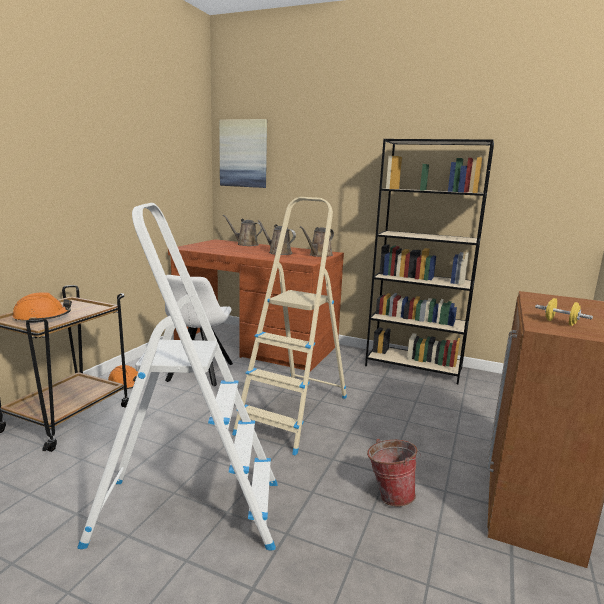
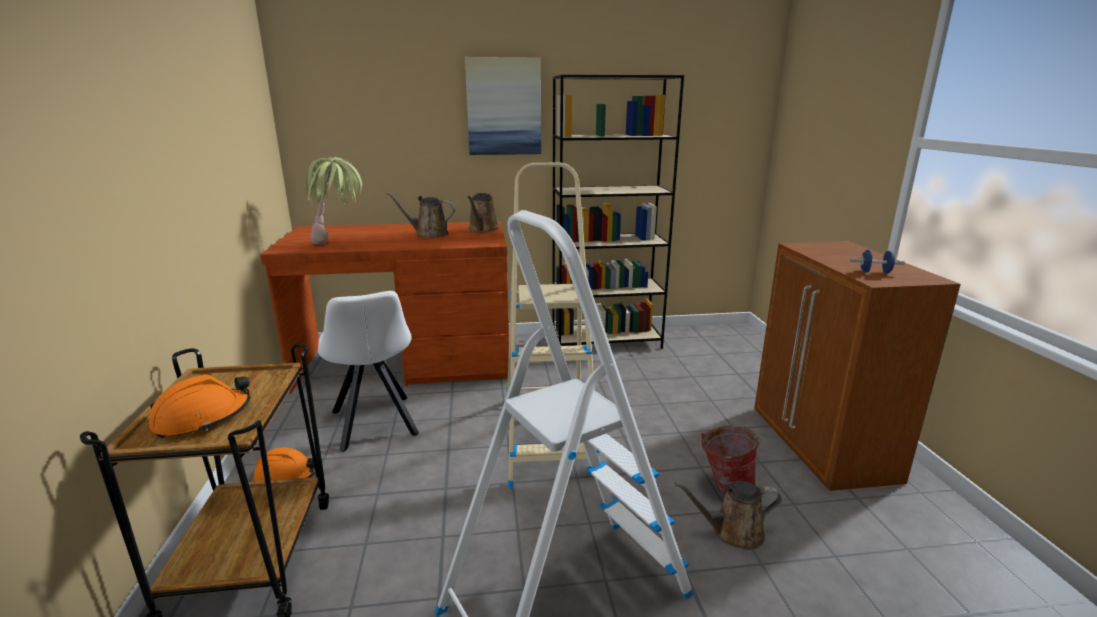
camera: 30 degrees left, 5 degrees up
(219, 249) = (341, 242): none -> potted plant
(243, 153) = (330, 94): picture -> picture (504, 107)
(245, 244) = (360, 228): brown watering can -> brown watering can (733, 532)
(560, 323) = (875, 272): yellow dumbbell -> blue dumbbell

